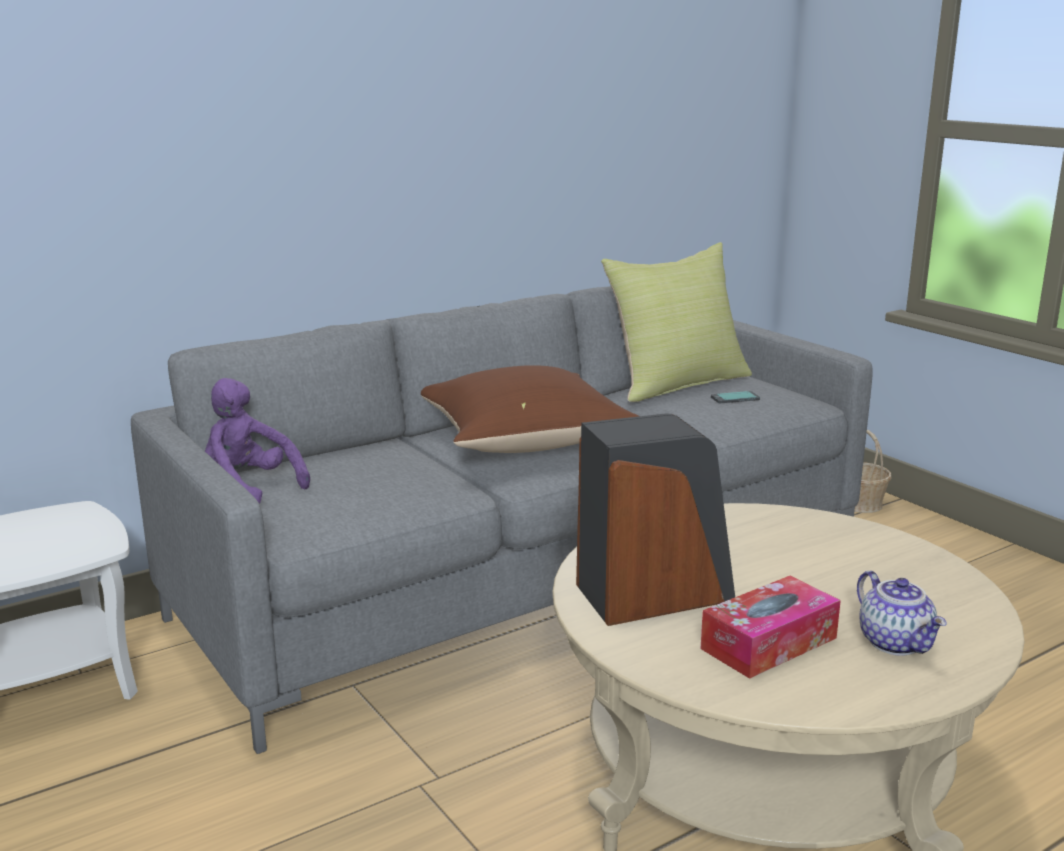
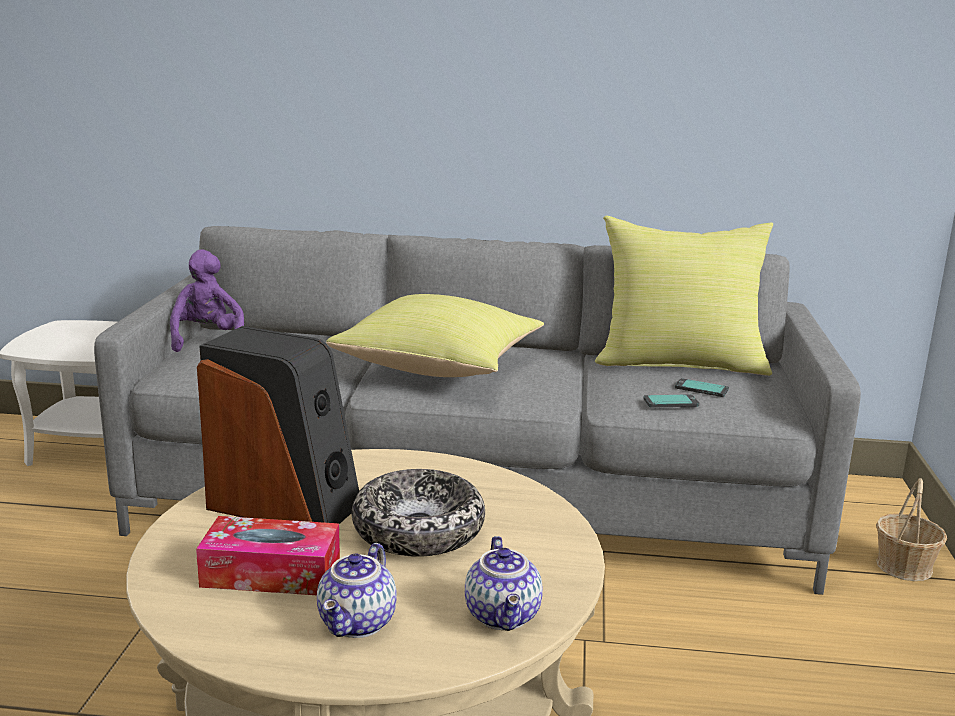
camera: 40 degrees right, 0 degrees up
(526, 442) = (441, 367): brown pillow -> yellow pillow
(738, 414) = (670, 402): none -> phone
(782, 569) = (418, 531): none -> bowl
(952, 594) = (504, 616): none -> teapot

